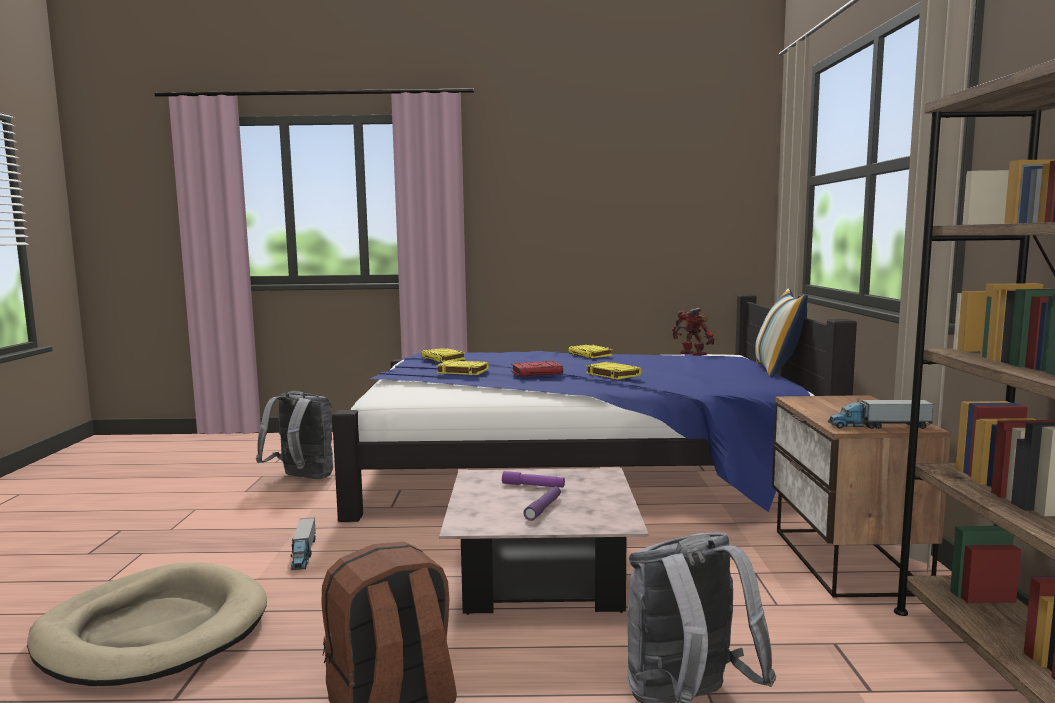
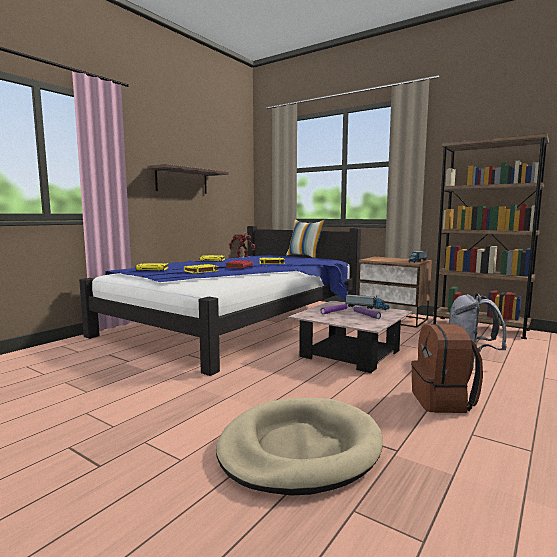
camera: 55 degrees left, 0 degrees up
(302, 479) = (105, 372): grey backpack -> none
(303, 554) = (244, 392): toy truck -> toy truck (367, 307)
(584, 218) = (182, 181): none -> shelf

